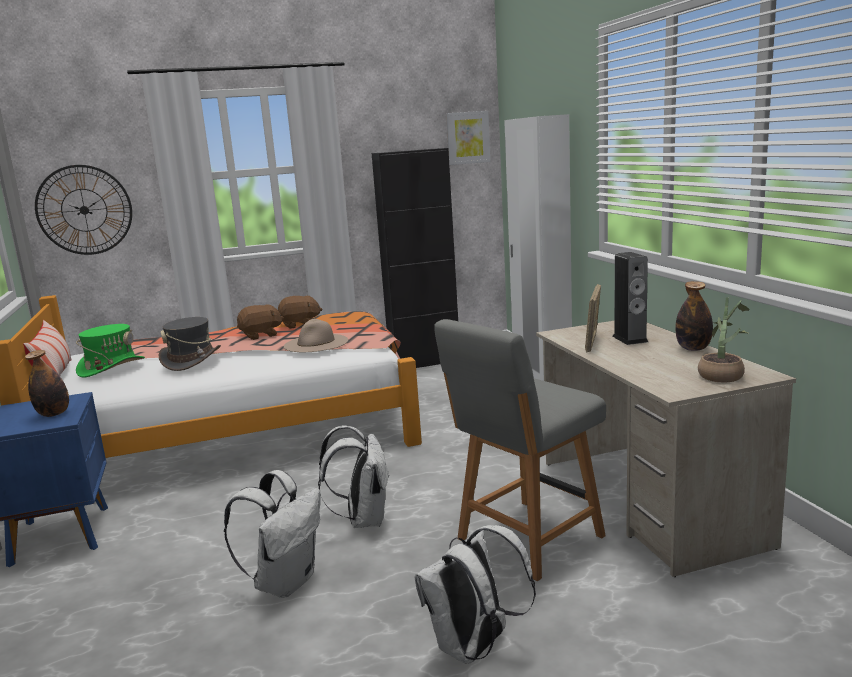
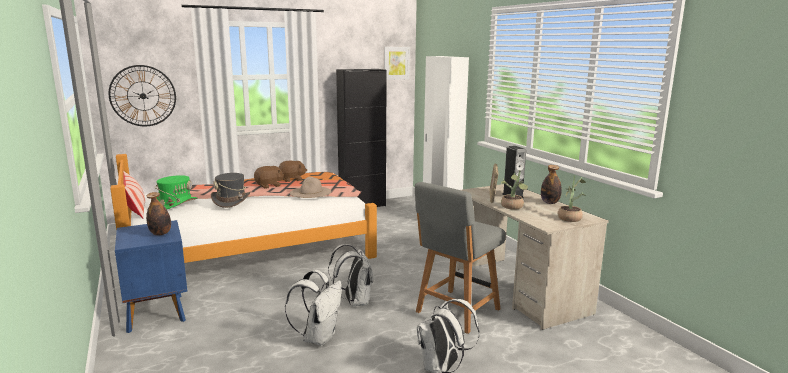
camera: 10 degrees left, 0 degrees up
(622, 359) = (513, 207): none -> potted plant

